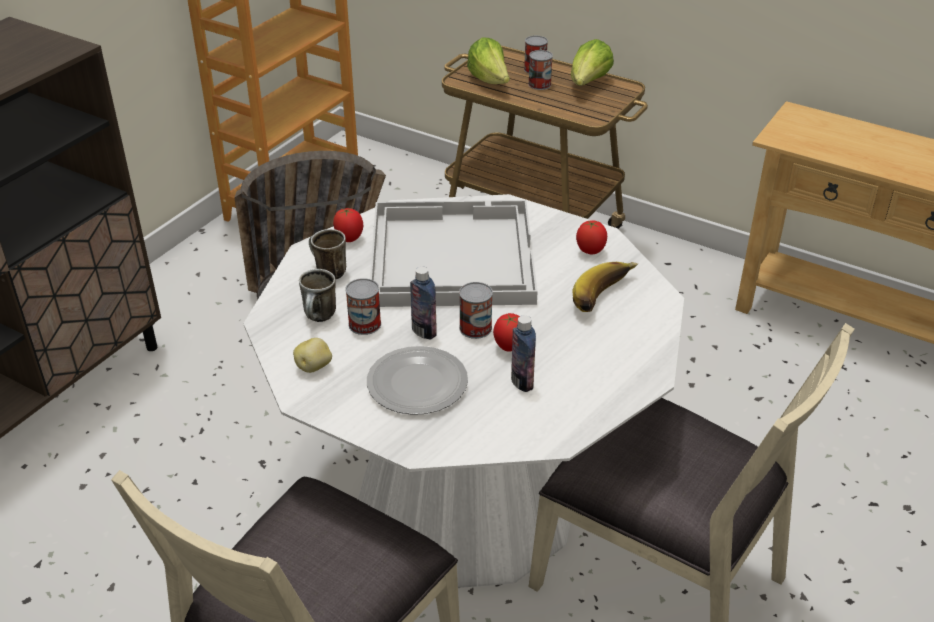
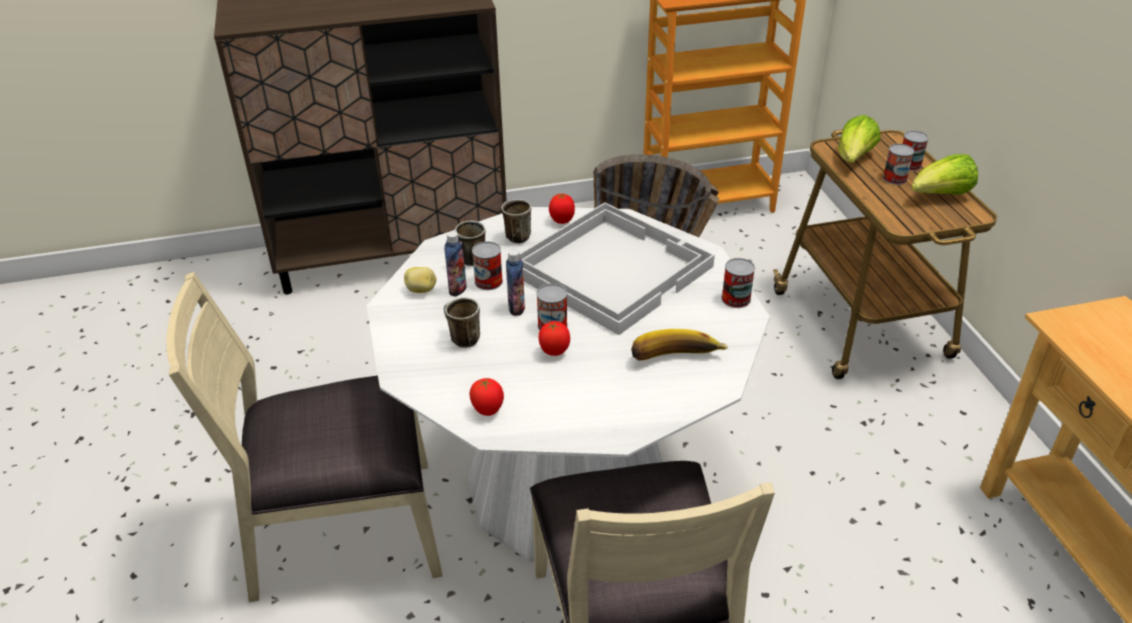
camera: 45 degrees right, 0 degrees up
(416, 384) = (461, 338): plate -> mug
(522, 382) = (526, 380): bottle -> bottle (457, 289)
(577, 228) = (736, 299): none -> can
(590, 251) = (718, 321): tomato -> tomato (488, 410)

